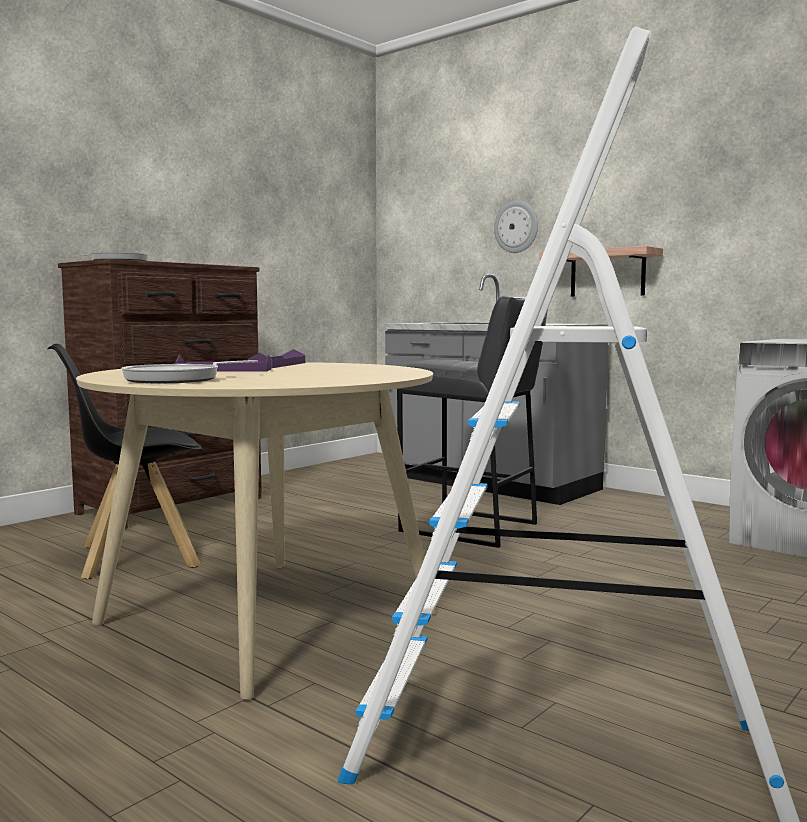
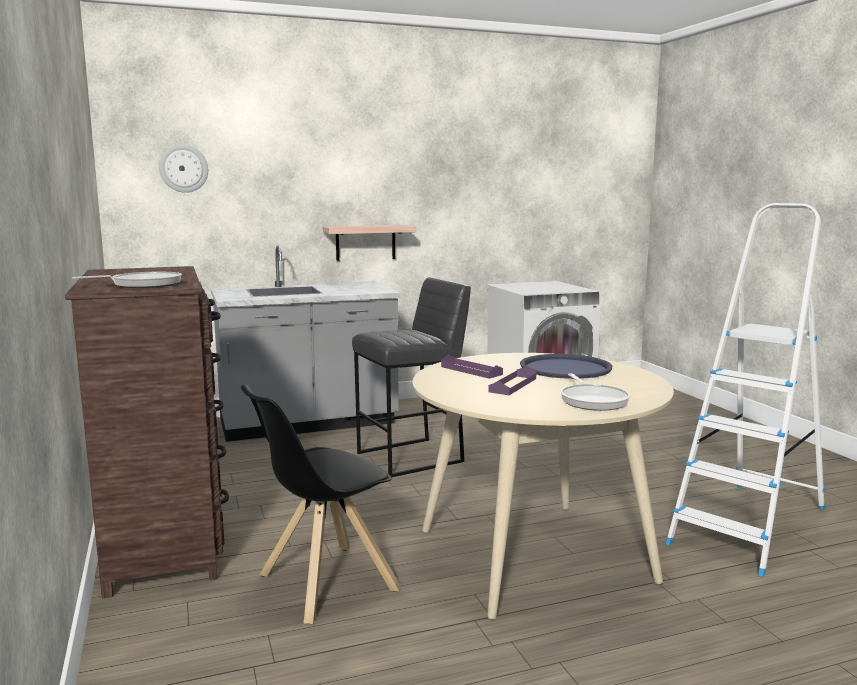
camera: 60 degrees left, 5 degrees up
(135, 556) = (324, 583): black chair -> black chair turned 45 degrees clockwise
(342, 372) = (565, 368): none -> blue tray
(516, 227) = (281, 202): wall clock -> wall clock (183, 168)

